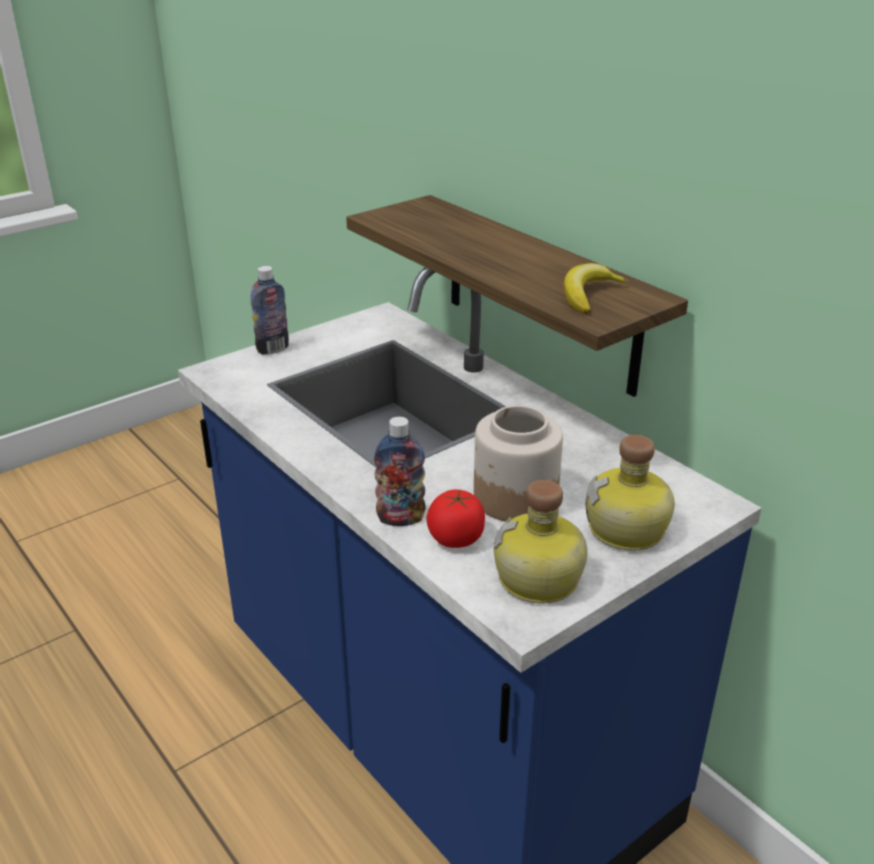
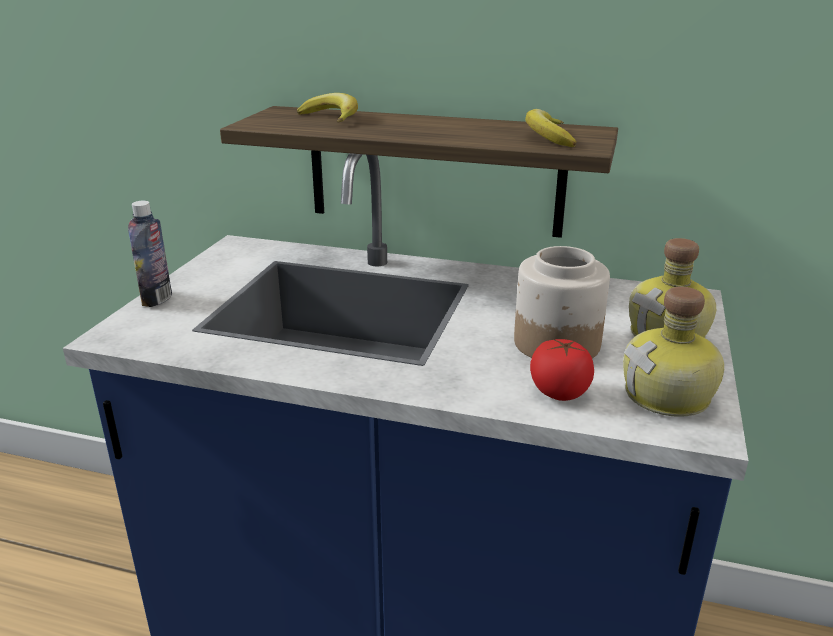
camera: 35 degrees left, 5 degrees down
(401, 518) = (490, 395): bottle -> none
(449, 222) = (331, 117): none -> banana

